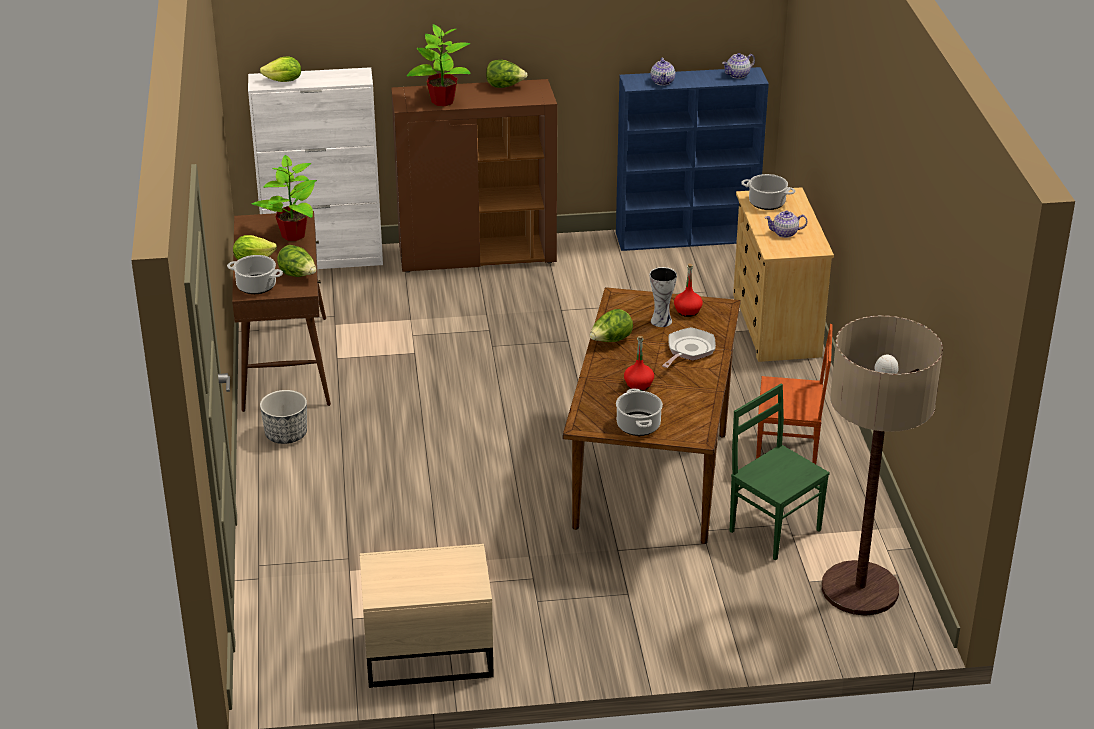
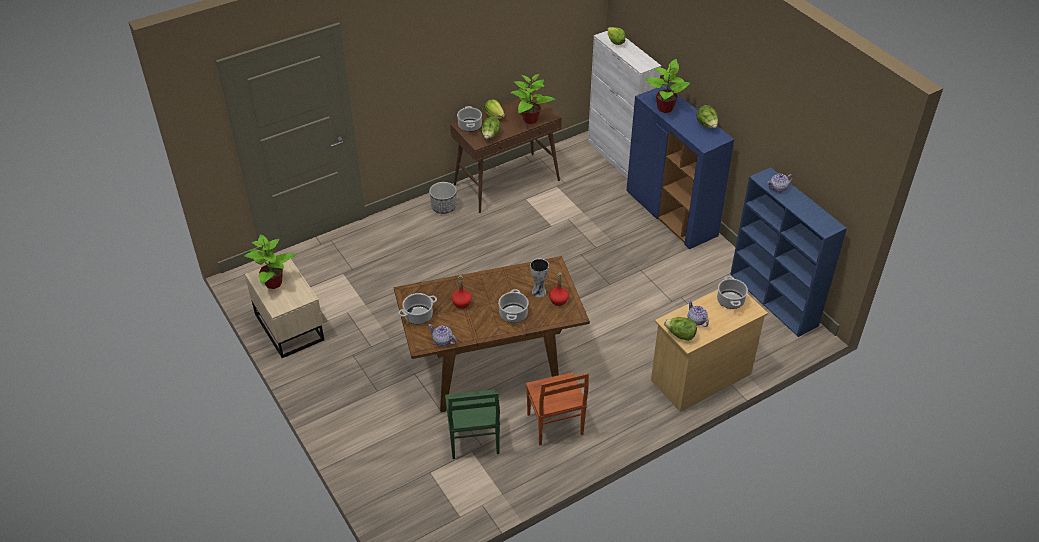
camera: 65 degrees right, 10 degrees up
(412, 581) = (274, 283): none -> potted plant
(478, 255) = (672, 215): brown cabinet -> blue cabinet
(611, 341) = (502, 277): lettuce -> lettuce (680, 335)
(689, 350) = (513, 314): frying pan -> cooking pot
(738, 75) = (823, 220): teapot -> teapot (442, 341)
(774, 529) = (473, 440): green chair -> green chair turned 150 degrees clockwise
(859, 589) = (434, 501): floor lamp -> none

